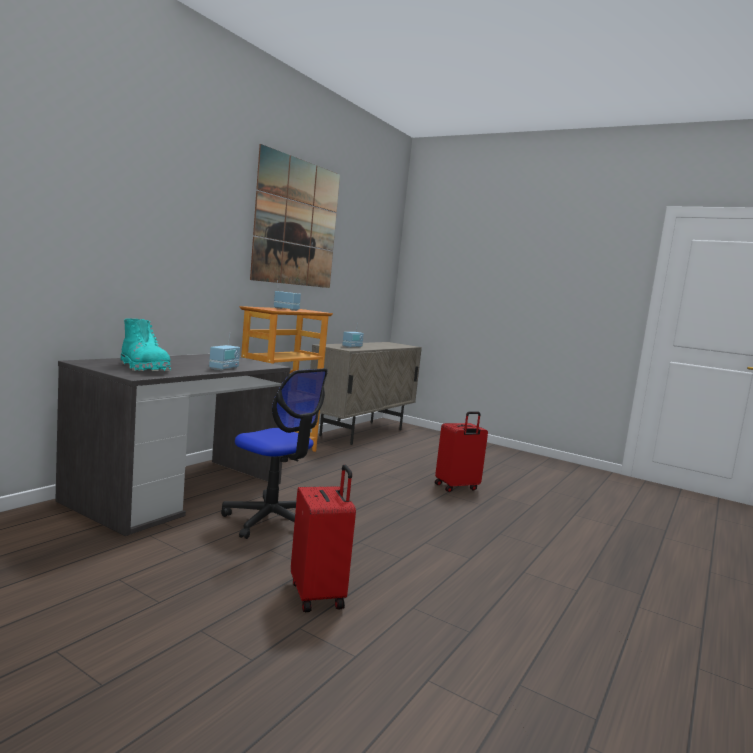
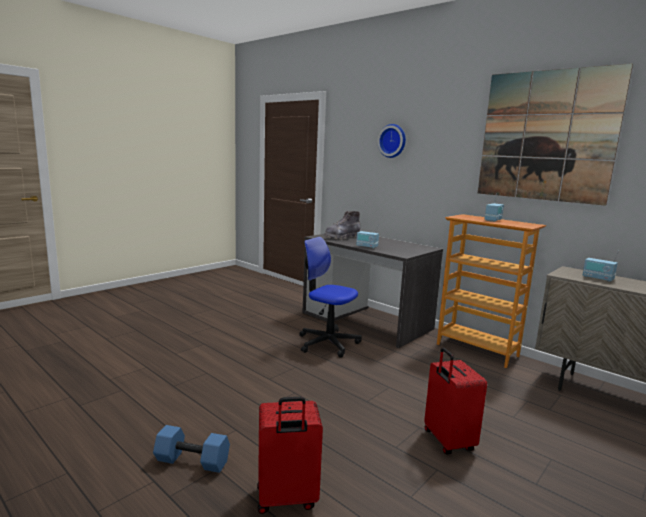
camera: 100 degrees right, 5 degrees up
(143, 196) = (393, 141): none -> wall clock
(144, 368) = (342, 237): turquoise boot -> grey boot
(272, 520) = (327, 343): office chair -> office chair turned 75 degrees clockwise
(318, 595) = (231, 349): red suitcase -> red suitcase (286, 499)
(594, 590) = (191, 462): none -> blue dumbbell

